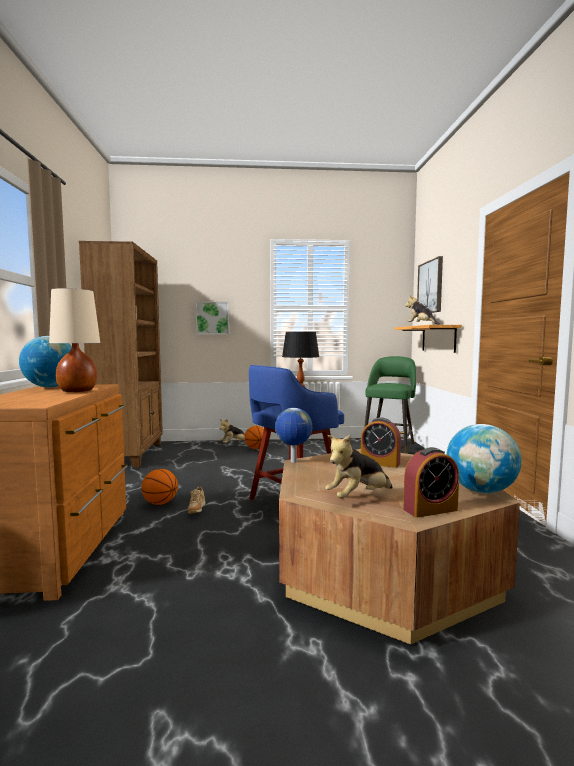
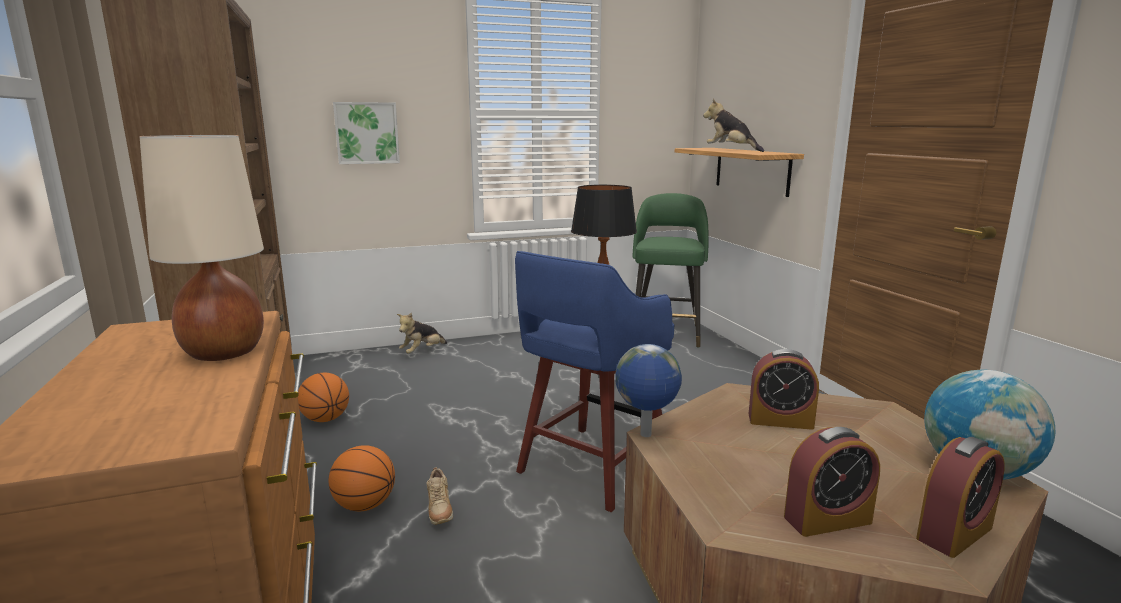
camera: 15 degrees left, 10 degrees up
(50, 387) = (139, 337): globe -> none
(256, 448) = (465, 358): basketball -> basketball (325, 419)
(358, 498) = (827, 519): plush toy -> alarm clock
(430, 287) = (736, 84): picture -> none

